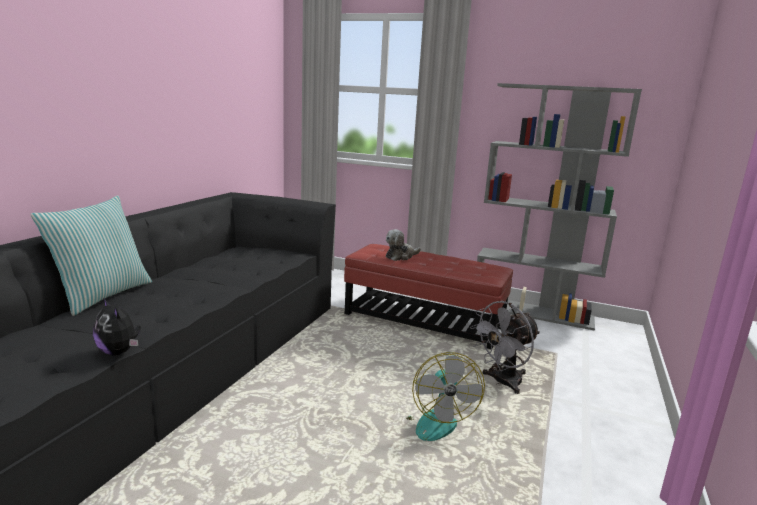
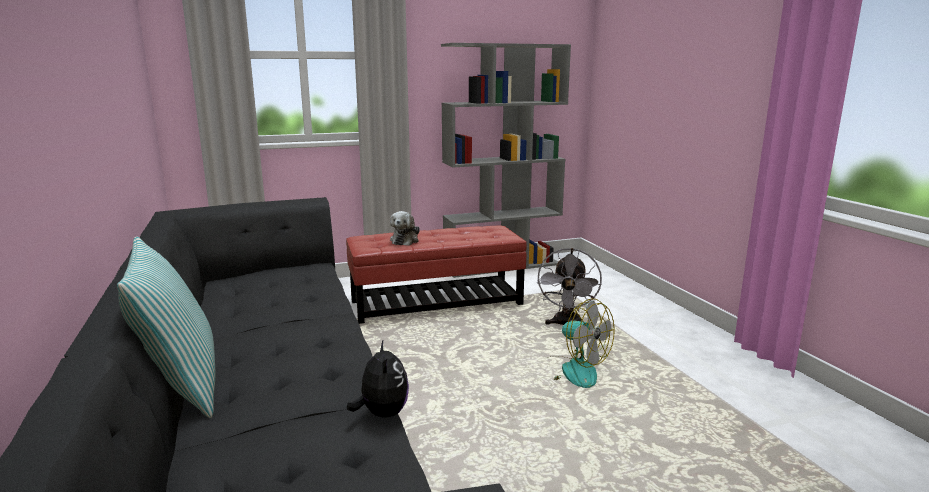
camera: 40 degrees left, 0 degrees up
(119, 352) = (382, 413): plush toy -> plush toy turned 105 degrees counterclockwise

